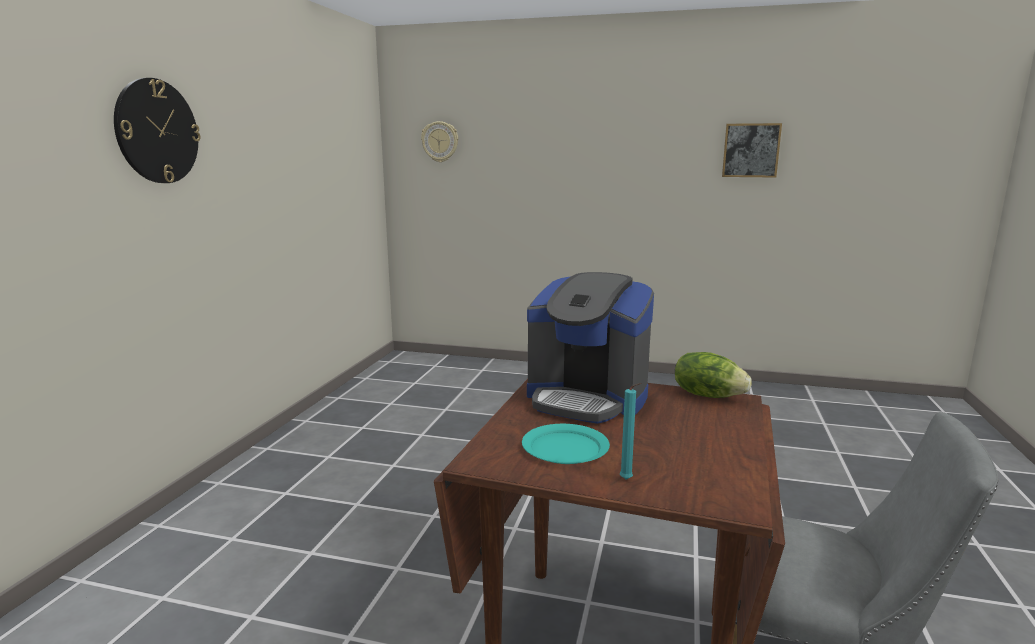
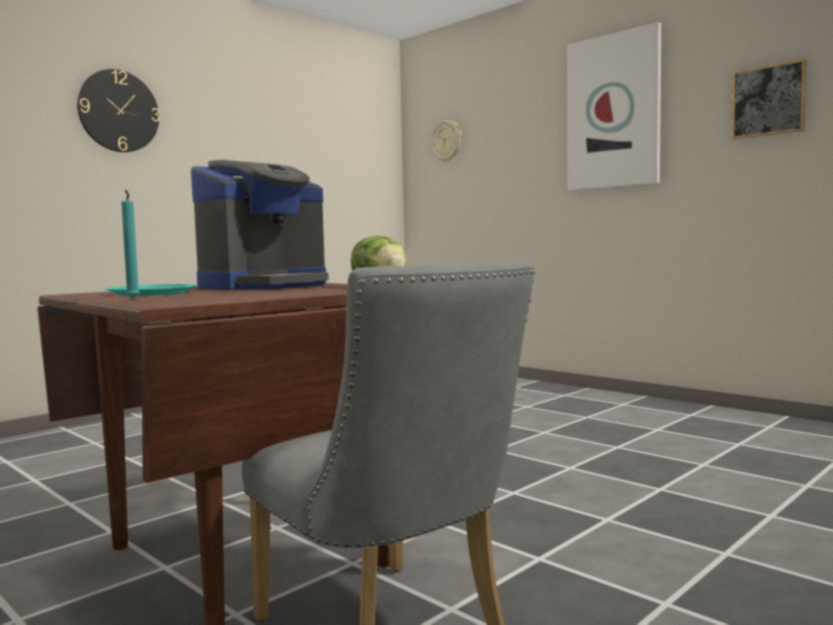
camera: 30 degrees right, 10 degrees down
(587, 399) = (265, 286): coffee machine -> coffee machine turned 105 degrees counterclockwise
(620, 139) = (613, 112): none -> picture

